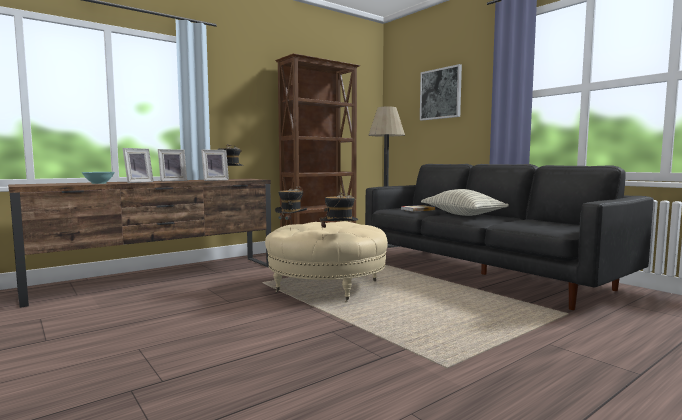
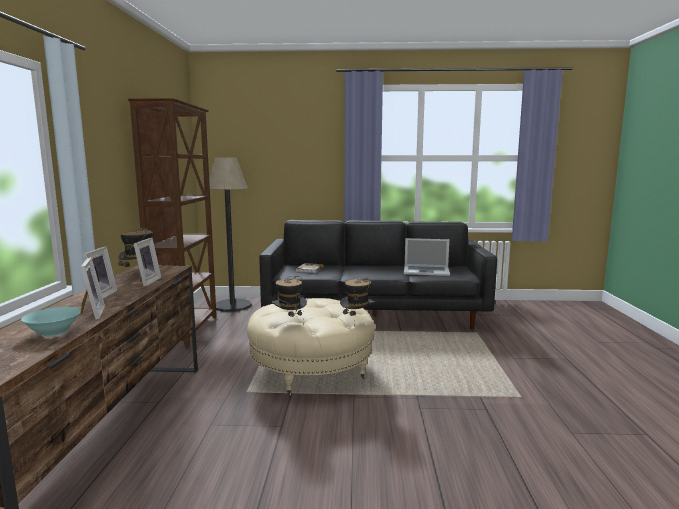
camera: 50 degrees left, 5 degrees up
(440, 93) = (279, 145): picture -> none
(462, 214) = (361, 269): pillow -> none
(528, 223) = (426, 271): none -> laptop

